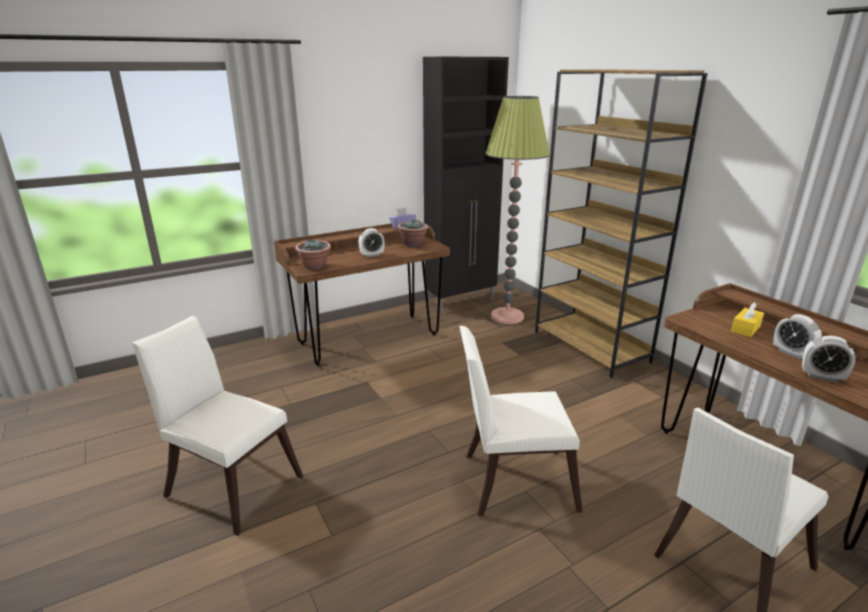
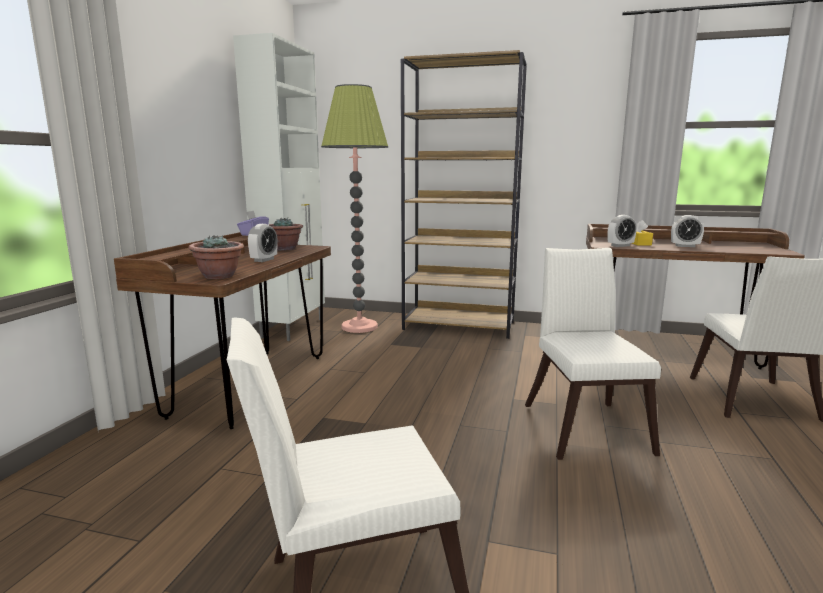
camera: 45 degrees left, 10 degrees down
(461, 300) = (294, 328): black cabinet -> white cabinet
(511, 481) = (584, 424): white chair -> white chair turned 135 degrees clockwise
(822, 377) = (722, 250): alarm clock -> alarm clock (620, 246)

